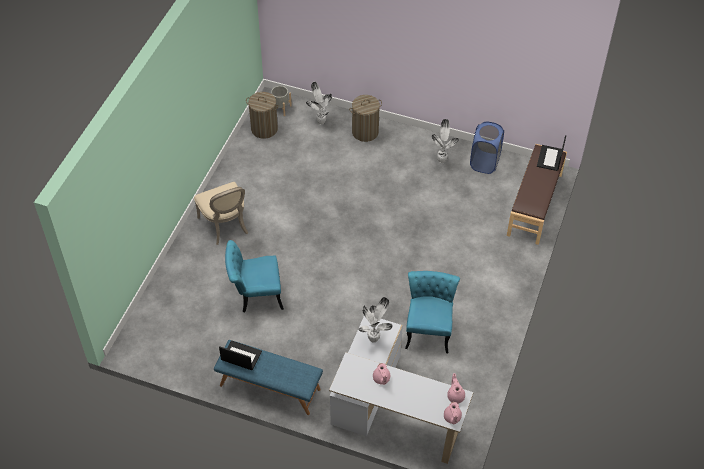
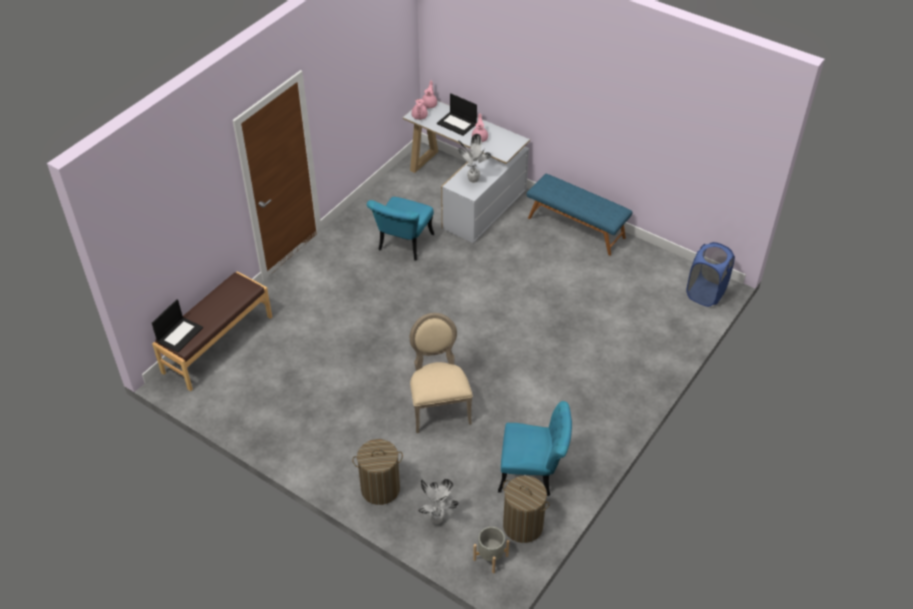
camera: 165 degrees left, 5 degrees down
(225, 226) = (599, 393): beige chair -> beige chair (438, 406)
(240, 356) = (604, 211): laptop -> laptop (457, 124)
(255, 295) = (576, 309): turquoise chair -> turquoise chair (533, 473)
(442, 160) = (296, 424): potted plant -> none
(484, 163) = (244, 409): blue laundry basket -> blue laundry basket (705, 293)

